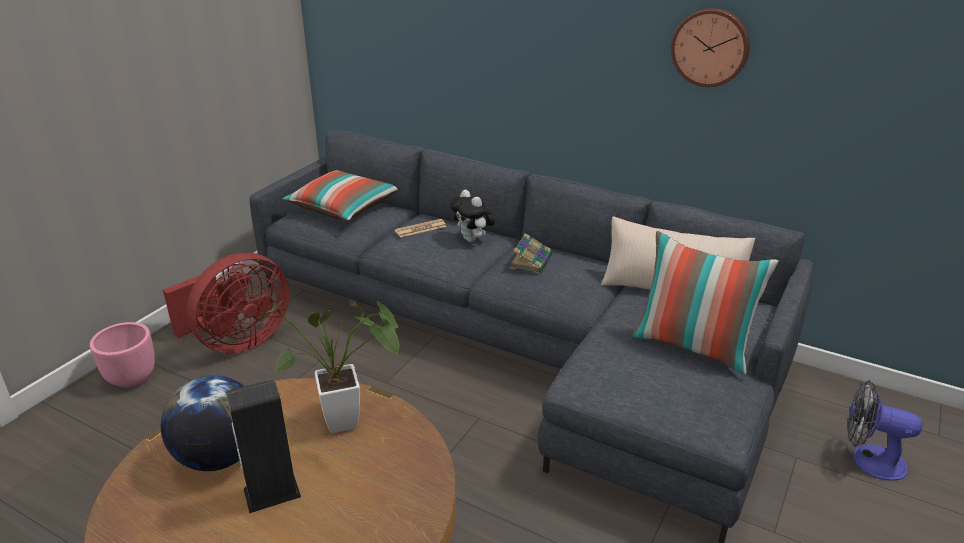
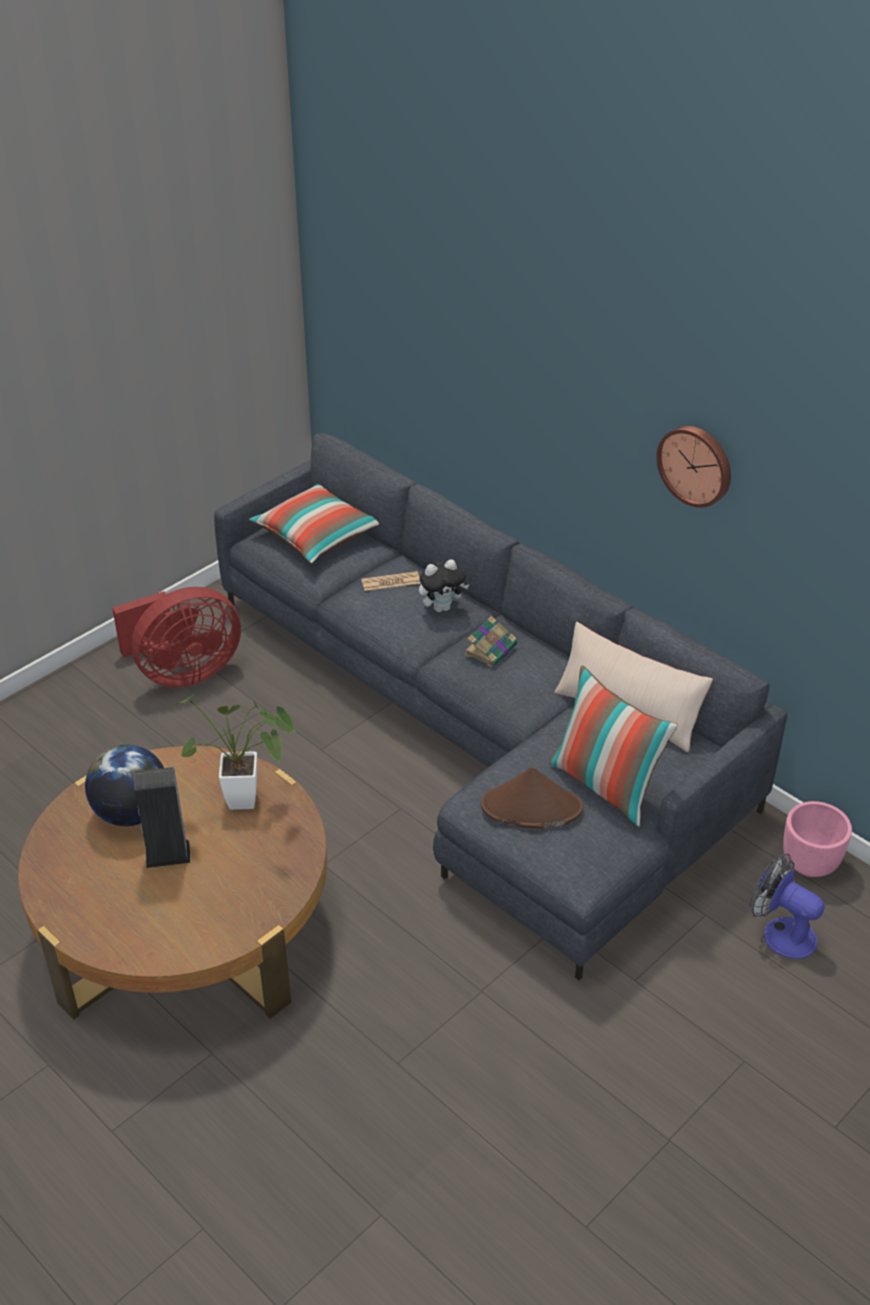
camera: 15 degrees right, 10 degrees up
(132, 378) = (74, 697): pink planter -> pink planter (810, 863)
(472, 240) = (442, 607): plush toy -> plush toy turned 90 degrees counterclockwise
(638, 375) = (531, 807): none -> brown hat

